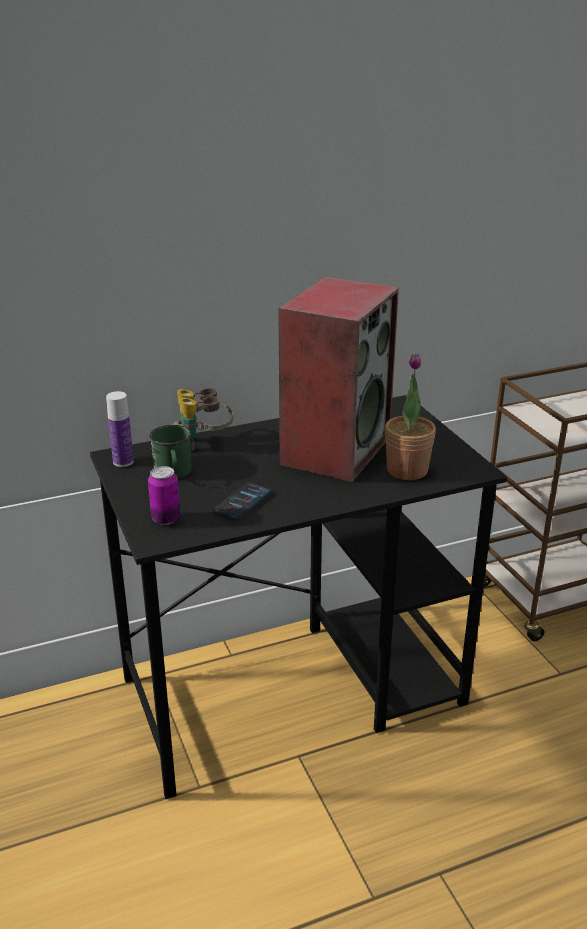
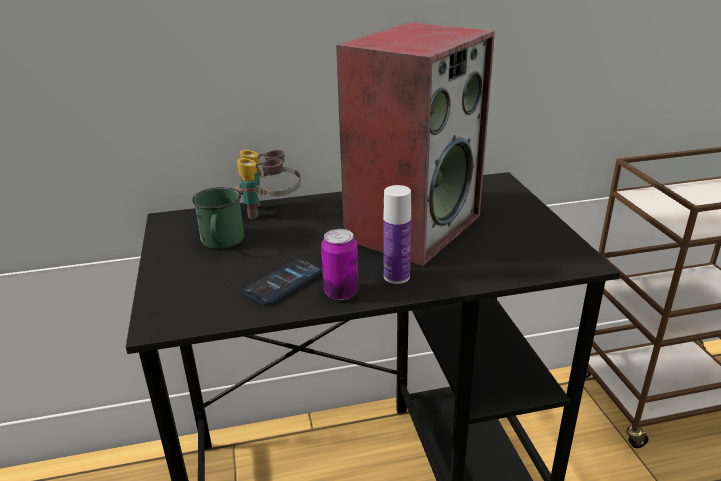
camera: 10 degrees right, 0 degrees up
(123, 462) = (175, 226): bottle -> bottle (396, 276)
(166, 519) = (186, 296): can -> can (341, 293)
(407, 470) = (493, 256): potted plant -> none

